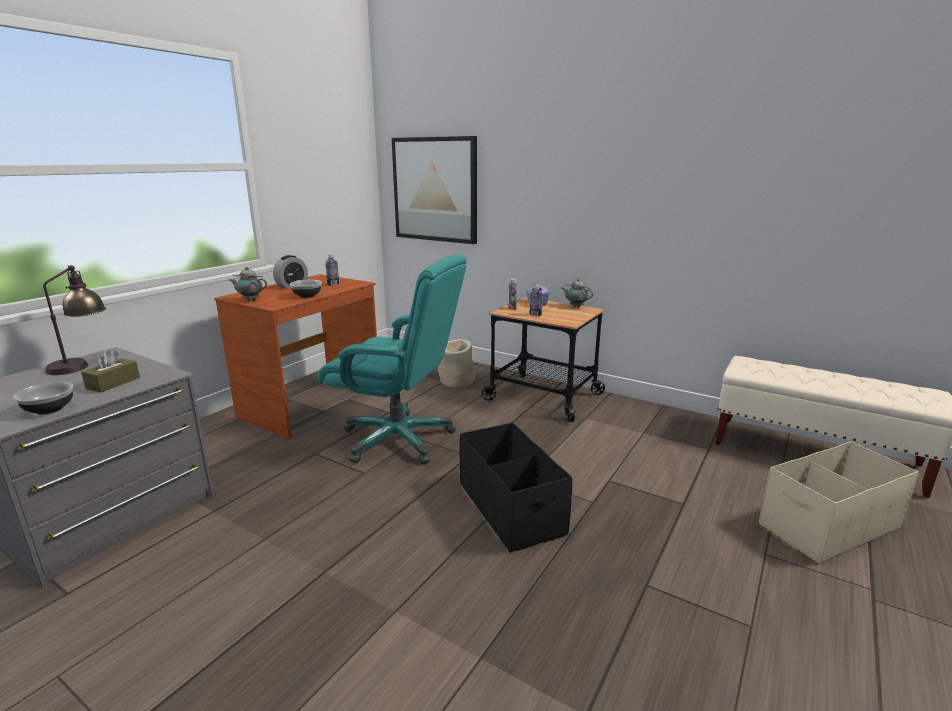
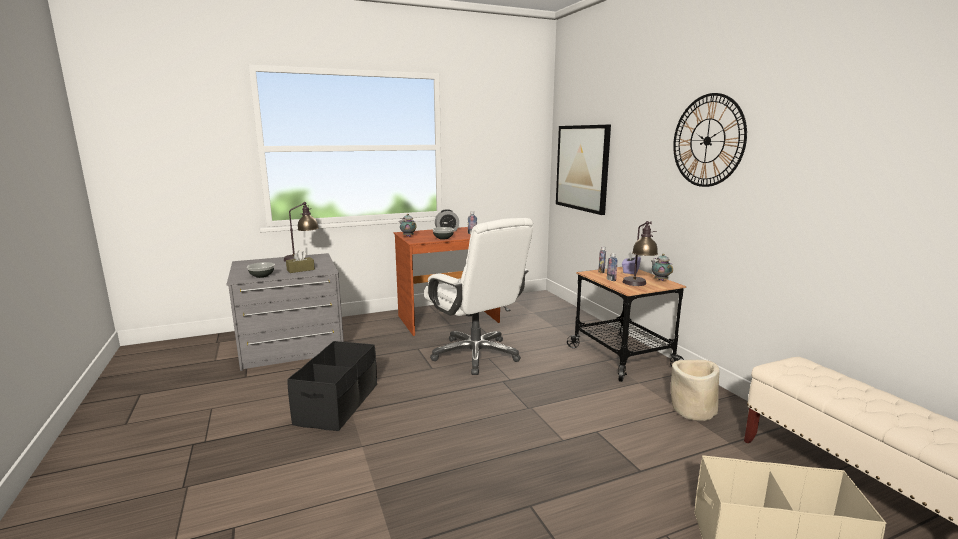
camera: 35 degrees right, 5 degrees down
(399, 439) = (476, 355): turquoise office chair -> white office chair
(456, 381) = (564, 328): beige planter -> beige planter (693, 410)
(511, 508) = (497, 421): black storage box -> black storage box (338, 404)
(567, 316) = (638, 285): none -> table lamp
(616, 154) = (707, 141): none -> wall clock

